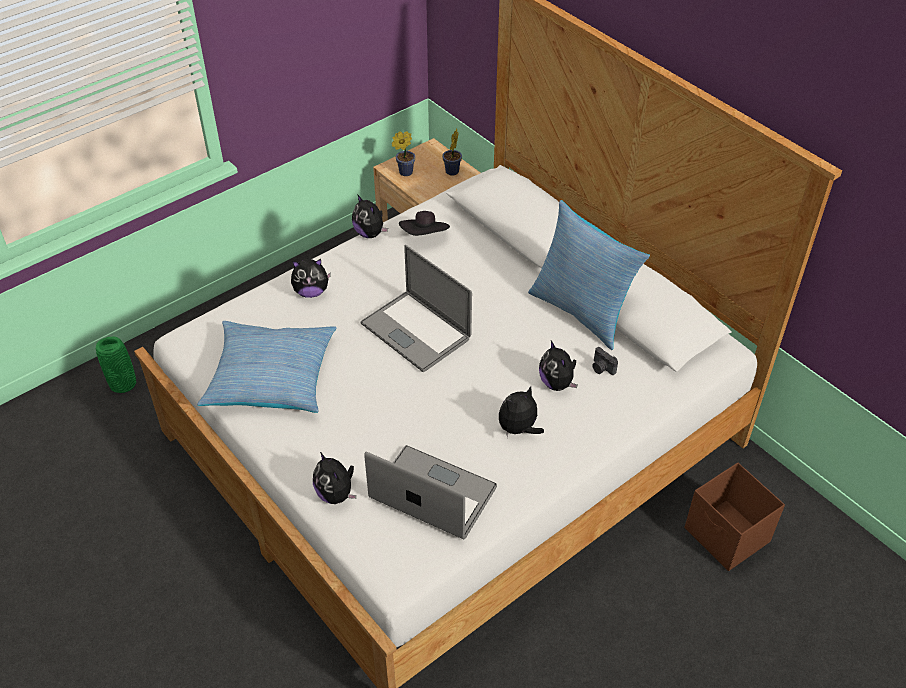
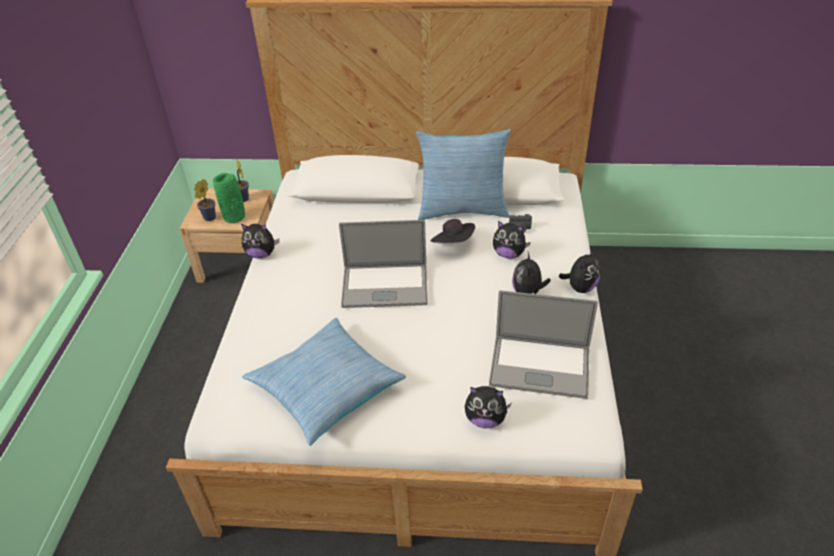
camera: 45 degrees left, 5 degrees down
(124, 384) = (119, 532): green vase -> green vase (235, 217)
(311, 292) = (273, 315): plush toy -> plush toy (580, 287)
(425, 236) = (304, 232): black hat -> black hat (453, 243)
(433, 493) = (539, 366): laptop -> laptop turned 150 degrees counterclockwise
(727, 536) = (625, 299): brown storage box -> none

